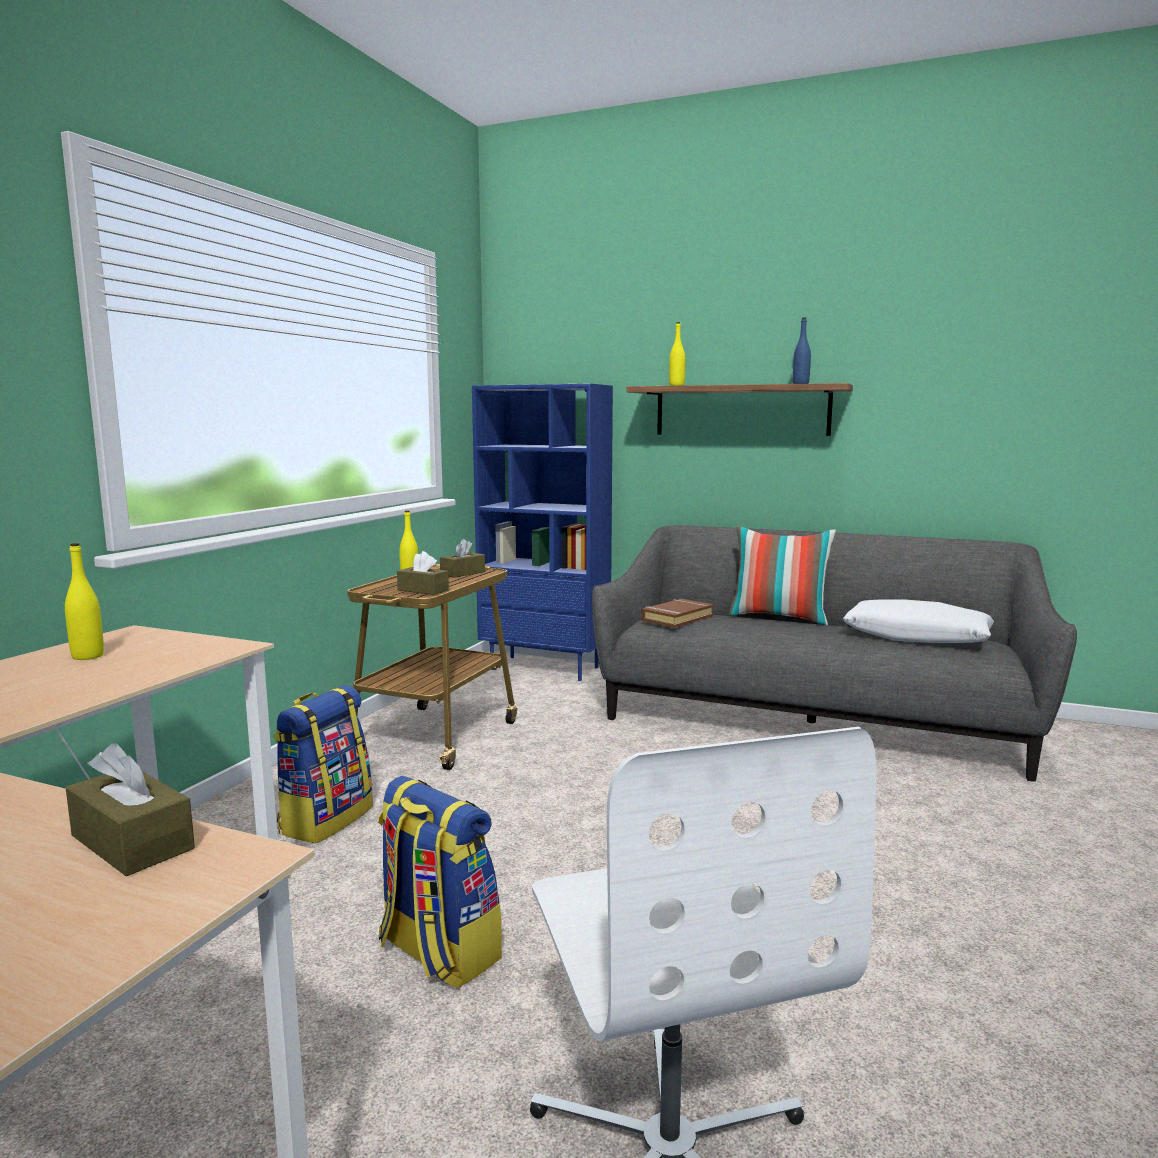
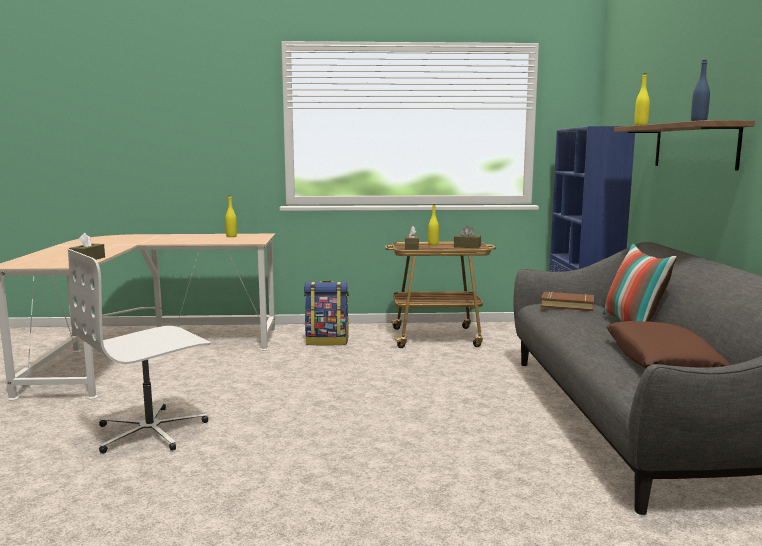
camera: 65 degrees right, 0 degrees up
(437, 952) = (245, 378): backpack -> none
(917, 637) = (661, 361): white pillow -> brown pillow

